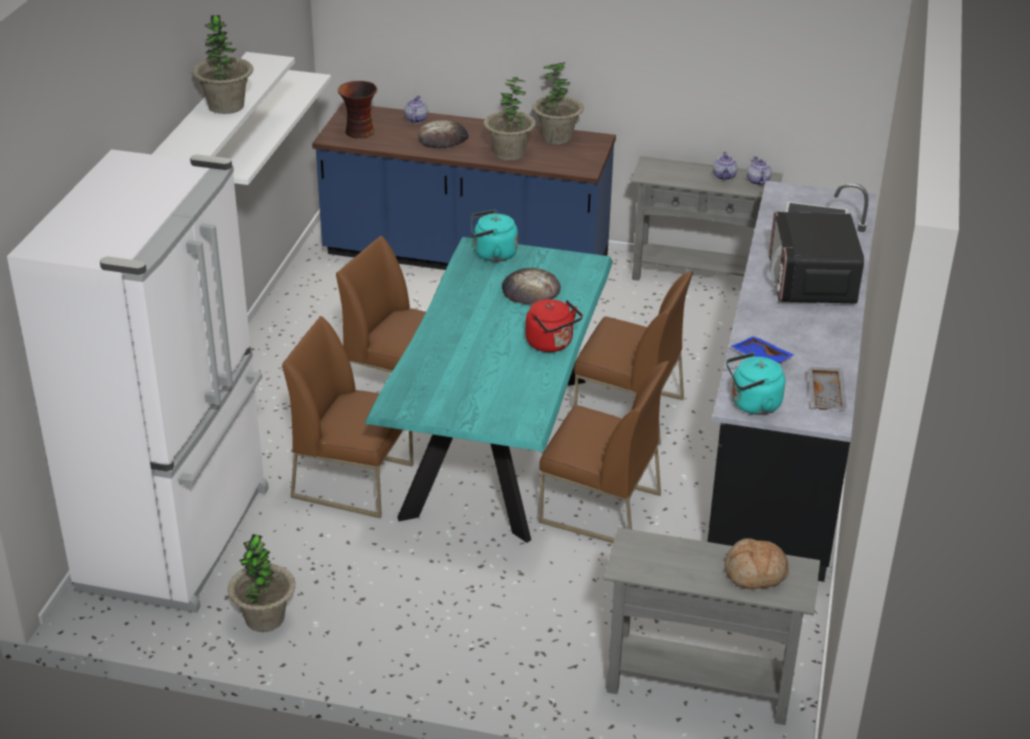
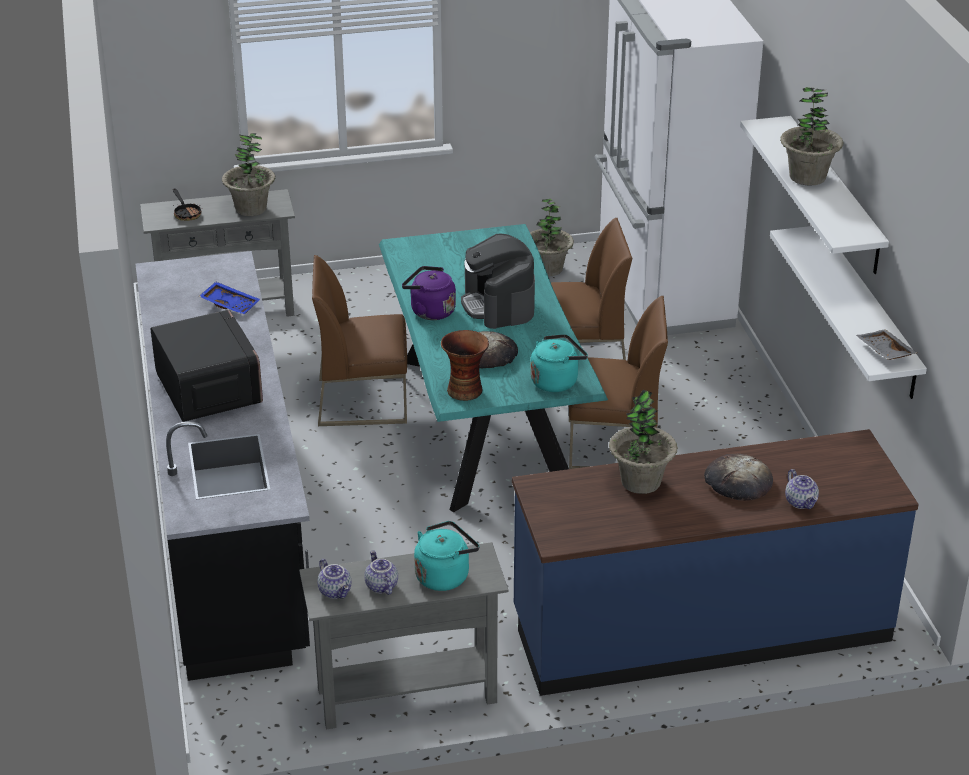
camera: 155 degrees right, 0 degrees up
(359, 132) = (839, 460): vase -> vase (465, 390)
(481, 332) = (498, 305): none -> coffee machine
(551, 344) = (430, 311): red kettle -> purple kettle
(557, 137) = (608, 526): potted plant -> potted plant (251, 208)
(627, 411) = (389, 492): brown chair -> none
(752, 404) = (222, 266): turquoise kettle -> turquoise kettle (444, 575)
(755, 573) = (186, 213): bread -> frying pan
(827, 395) = (163, 289): grey tray -> grey tray (884, 352)

